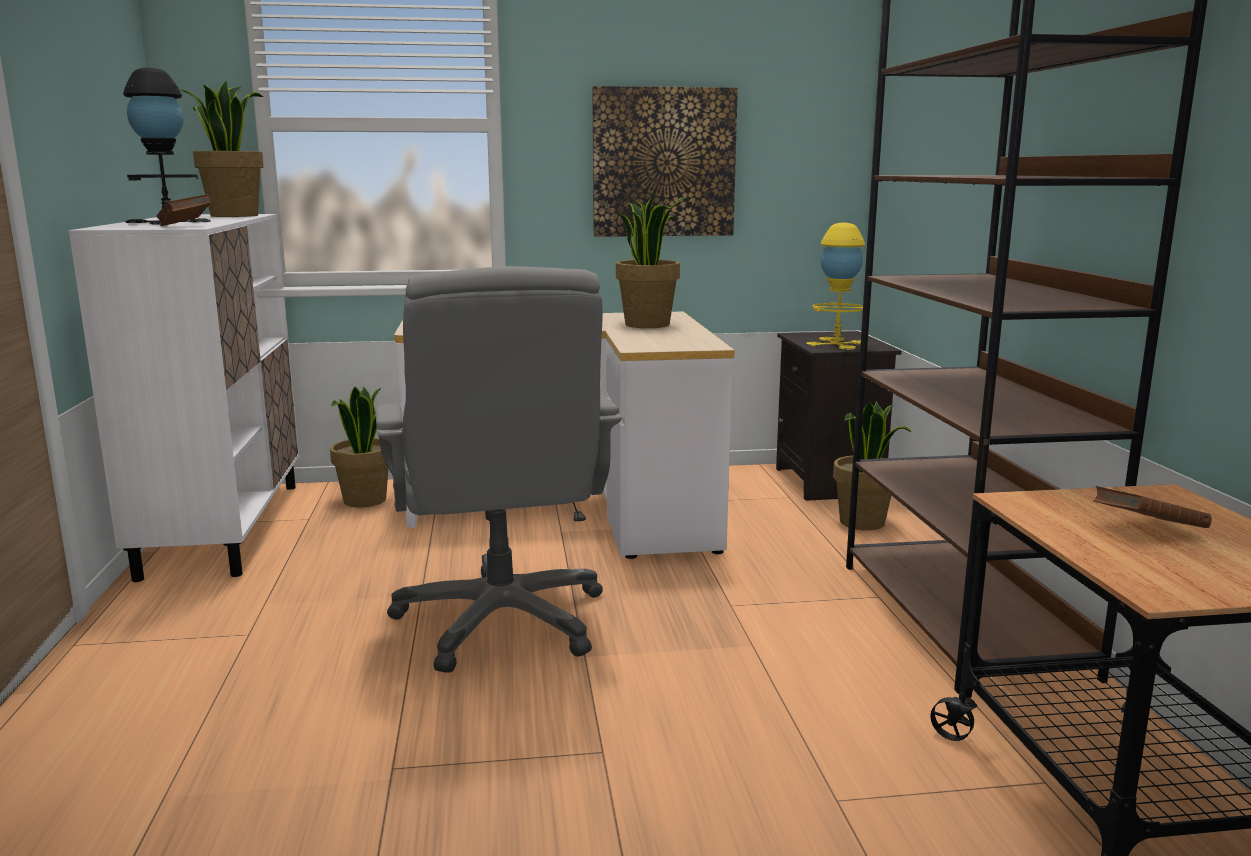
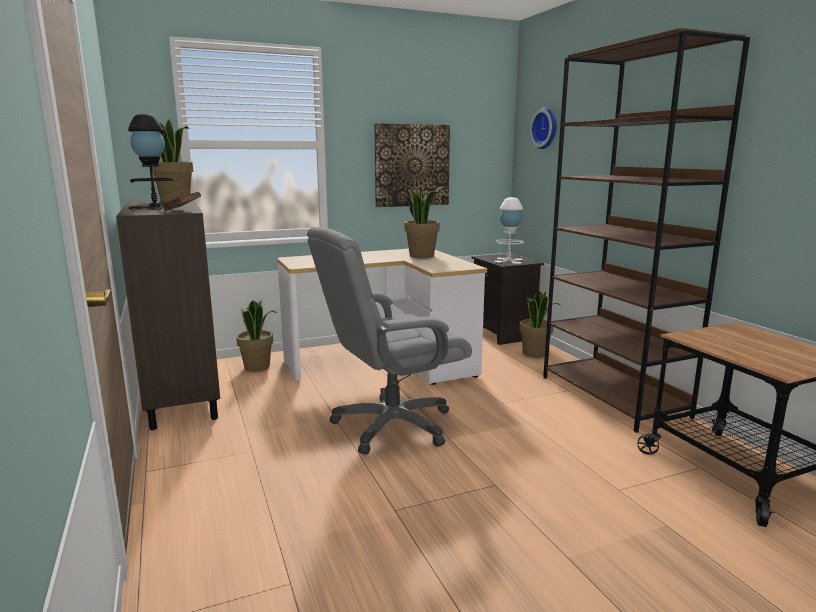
camera: 15 degrees left, 0 degrees up
(224, 527) = (182, 391): white cabinet -> brown cabinet
(502, 621) = (391, 425): grey office chair -> grey office chair turned 90 degrees clockwise
(836, 343) = (508, 261): yellow table lamp -> white table lamp
(914, 89) = (546, 128): none -> wall clock
(1147, 530) = (748, 344): brown book -> none

